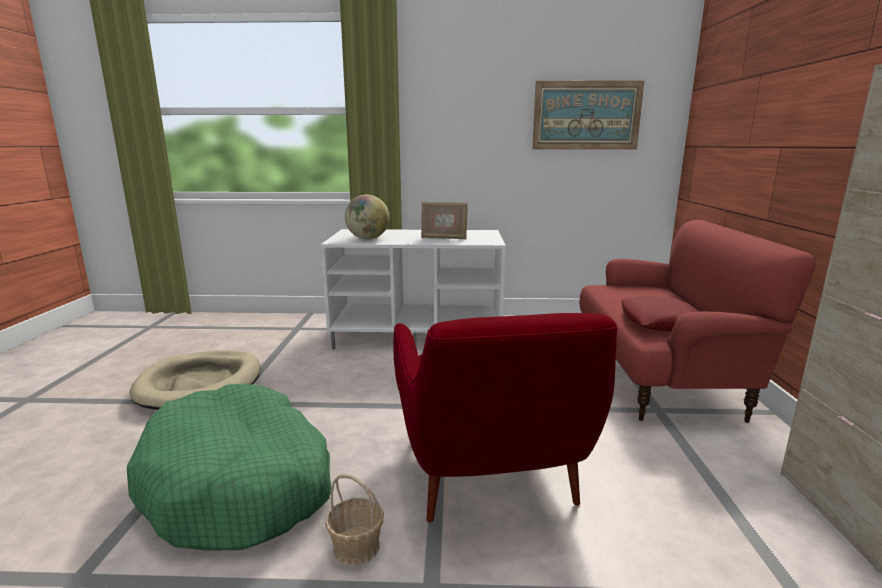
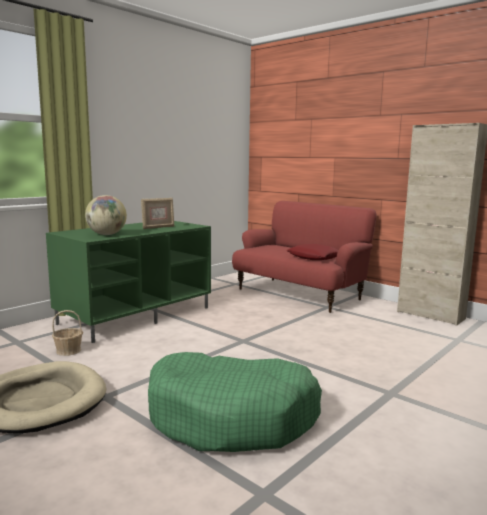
camera: 50 degrees left, 5 degrees down
(356, 547) = (342, 400): basket -> basket (68, 351)
(419, 335) = (136, 315): white tv stand -> green tv stand
(489, 475) = (325, 354): red armchair -> none
(586, 115) = (203, 134): picture -> none

